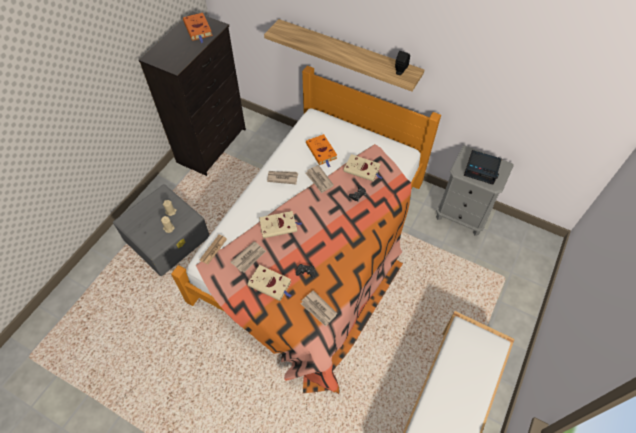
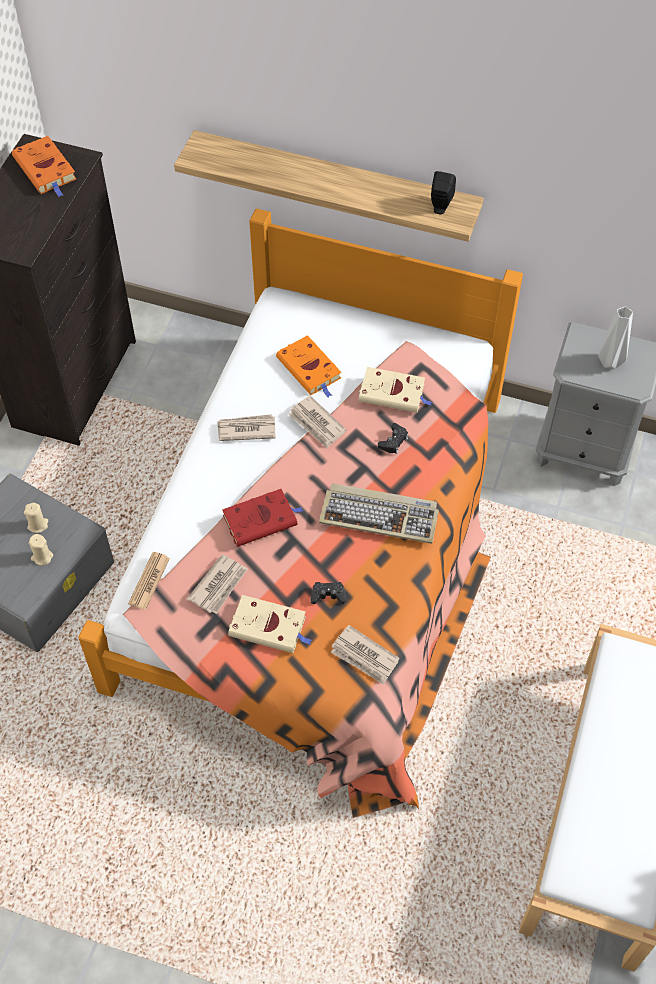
camera: 10 degrees left, 0 degrees up
(279, 226) = (262, 519): beige book -> red book
(342, 233) = (380, 515): none -> keyboard
(481, 169) = (610, 363): alarm clock -> grey vase

